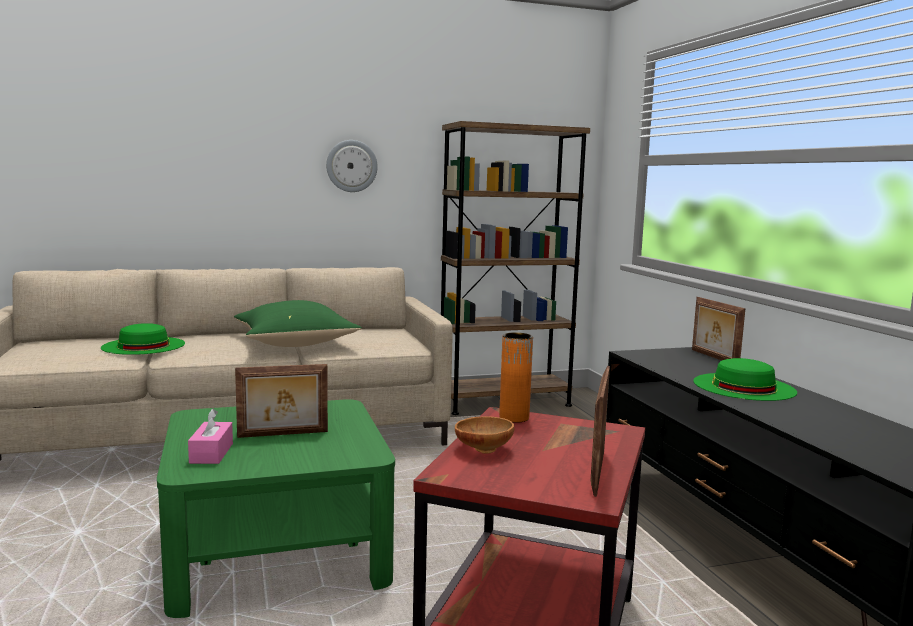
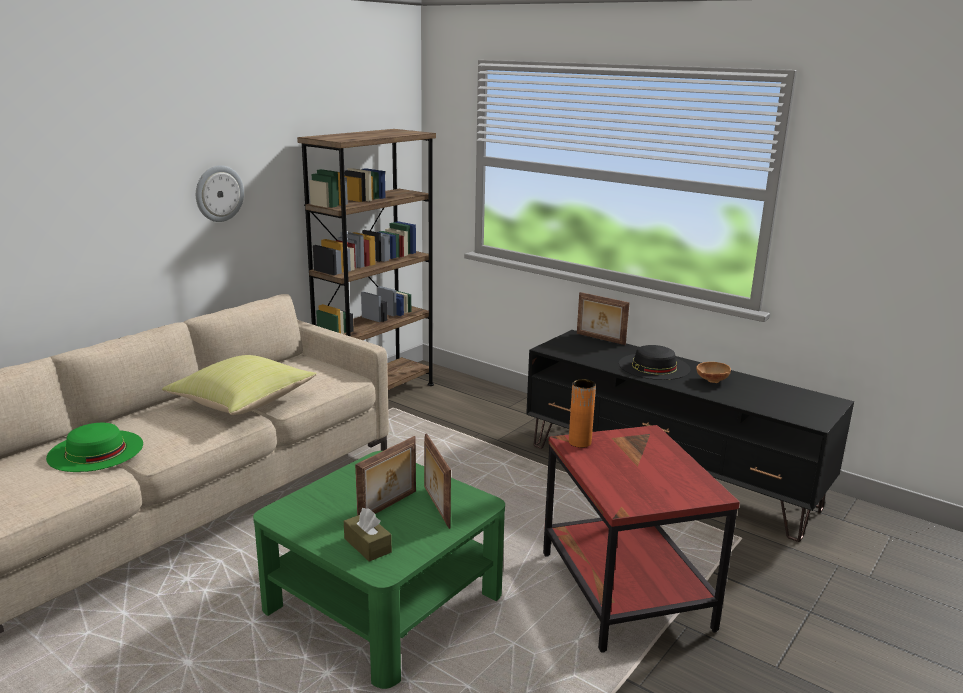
camera: 35 degrees left, 10 degrees up
(211, 453) = (367, 545): pink tissue box -> brown tissue box
(296, 344) = (243, 403): green pillow -> yellow pillow
(482, 449) = (606, 478): brown bowl -> brown bowl (711, 380)
(597, 472) = (687, 473): picture frame -> picture frame (435, 507)
(743, 386) = (654, 366): green hat -> black hat

